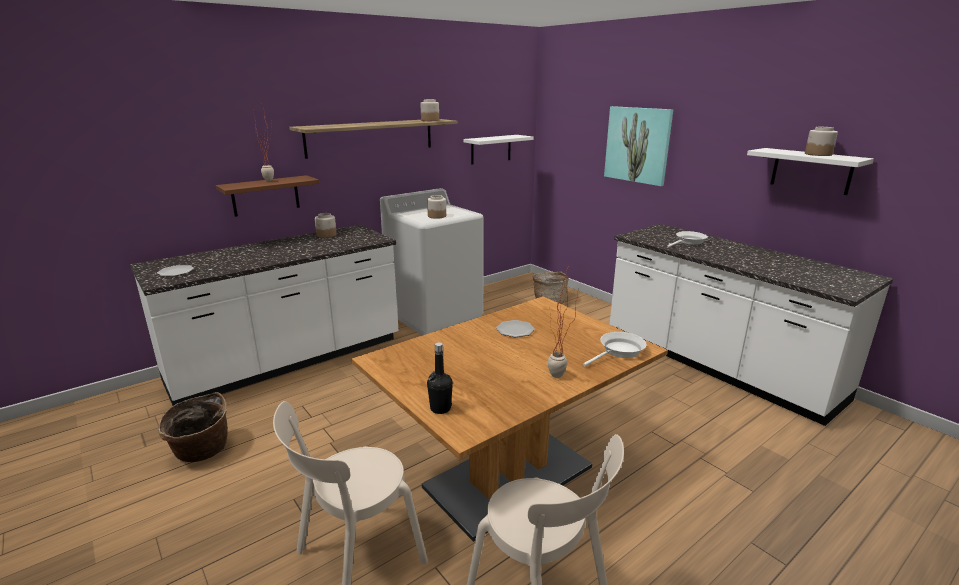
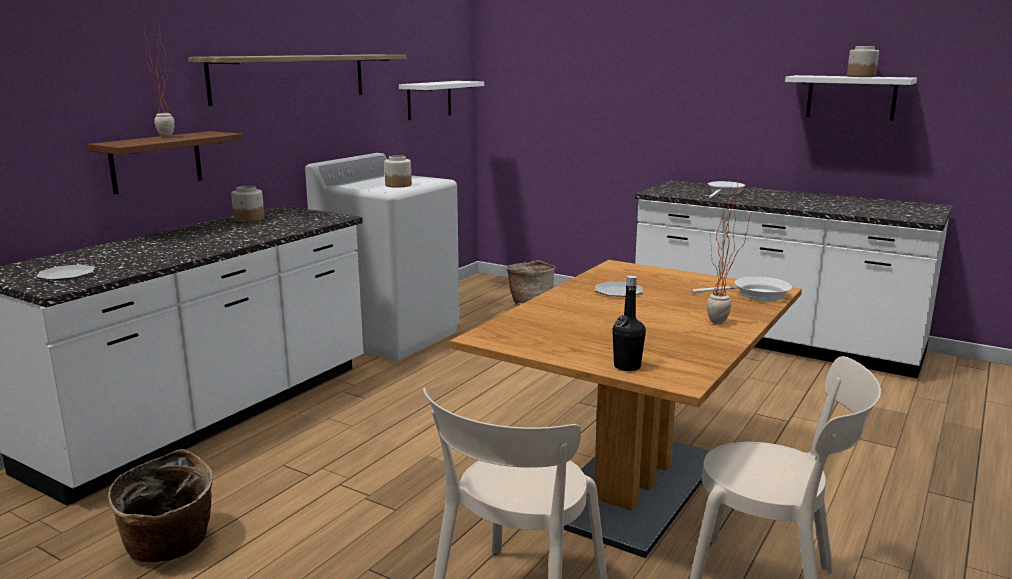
camera: 20 degrees left, 5 degrees down
(430, 120) = (369, 54): jar -> none
(619, 351) = (756, 295): white frying pan -> white frying pan turned 60 degrees clockwise
(637, 145) = (631, 84): picture -> none

